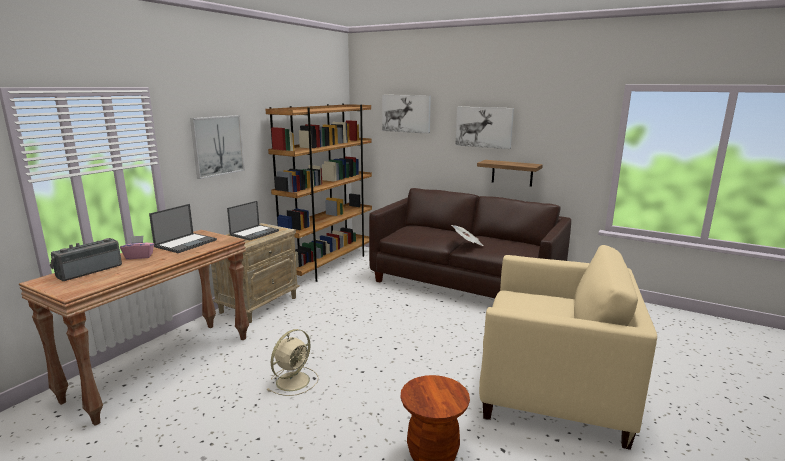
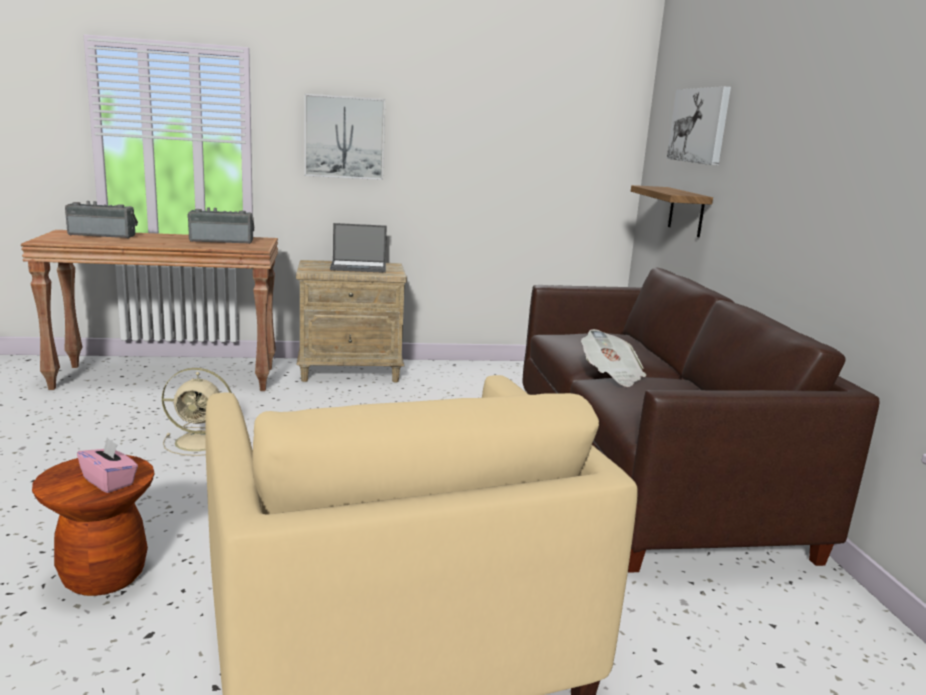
camera: 50 degrees right, 0 degrees up
(139, 256) = (160, 238): pink tissue box -> pink tissue box (109, 482)
(186, 243) = (222, 241): laptop -> radio
(329, 265) = (521, 369): brown bookcase -> none
(484, 127) = (786, 153): picture -> none
(512, 173) = (809, 264): shelf -> shelf (686, 212)

